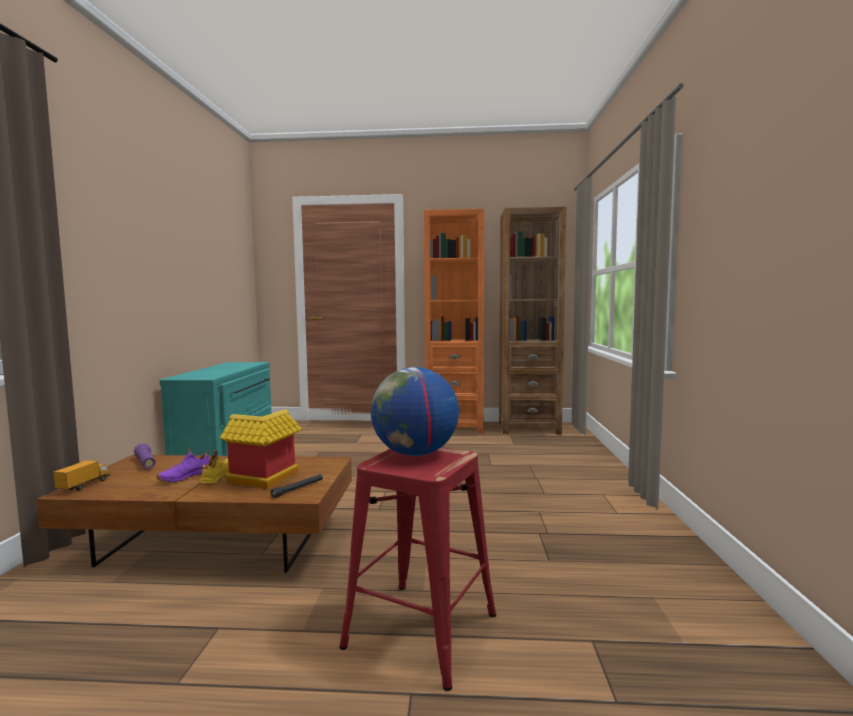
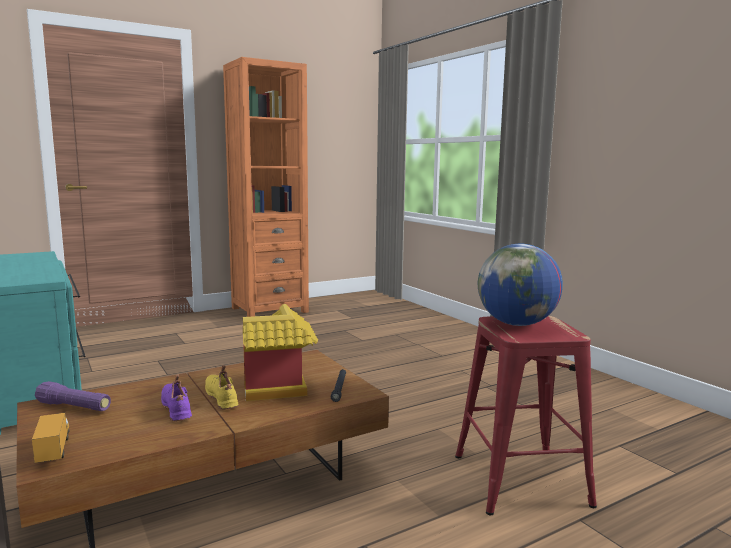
camera: 35 degrees left, 5 degrees up
(185, 477) = (178, 408): purple shoe -> purple shoe turned 150 degrees clockwise
(528, 428) = (342, 301): brown bookcase -> none

